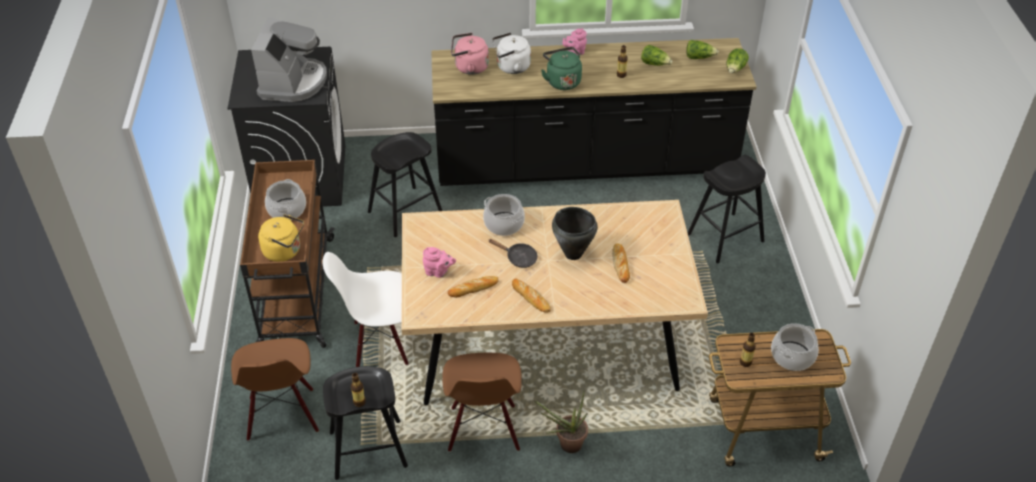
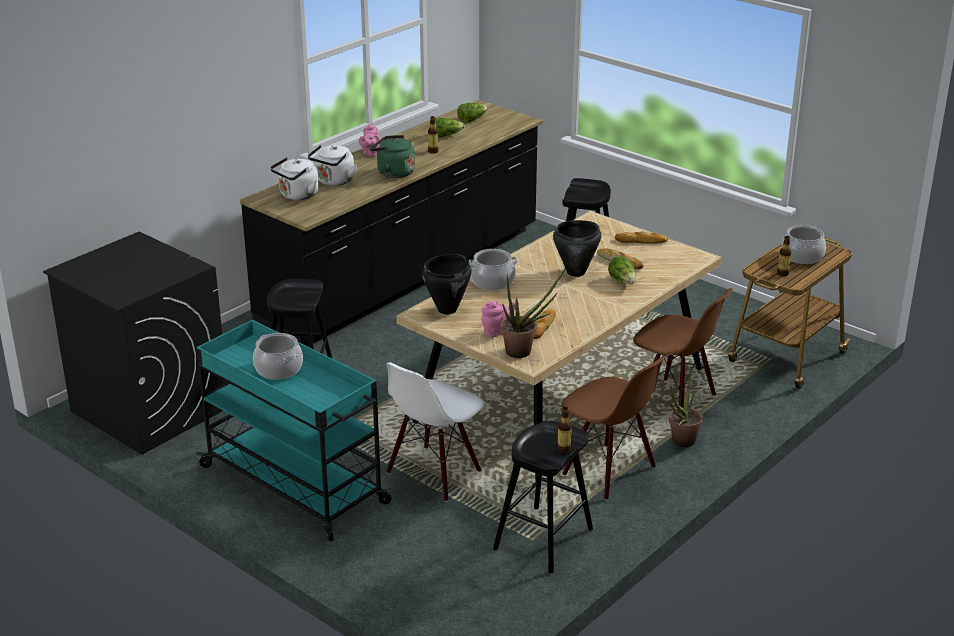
camera: 45 degrees left, 15 degrees down
(282, 415) = (431, 566): brown chair -> brown chair (674, 402)
(284, 251) = (331, 393): yellow kettle -> none
(293, 82) = (152, 267): coffee machine -> none
(296, 294) = (296, 485): brown cart -> turquoise cart
(428, 302) = (524, 351): none -> potted plant
(438, 230) = (447, 309): none -> black cooking pot
(469, 67) = (297, 196): pink kettle -> white kettle
(518, 258) = (541, 294): black frying pan -> none
(531, 298) = (593, 309): bread -> bread (641, 241)
(735, 69) = (510, 116): lettuce -> lettuce (623, 281)

